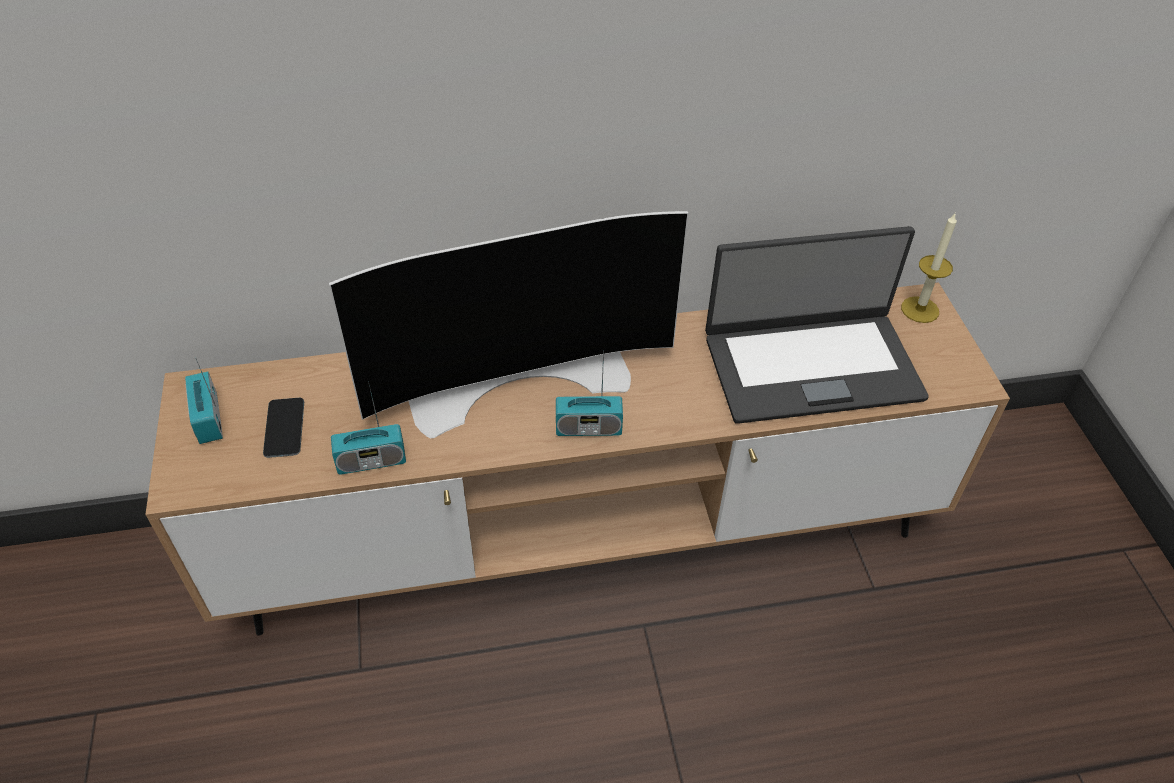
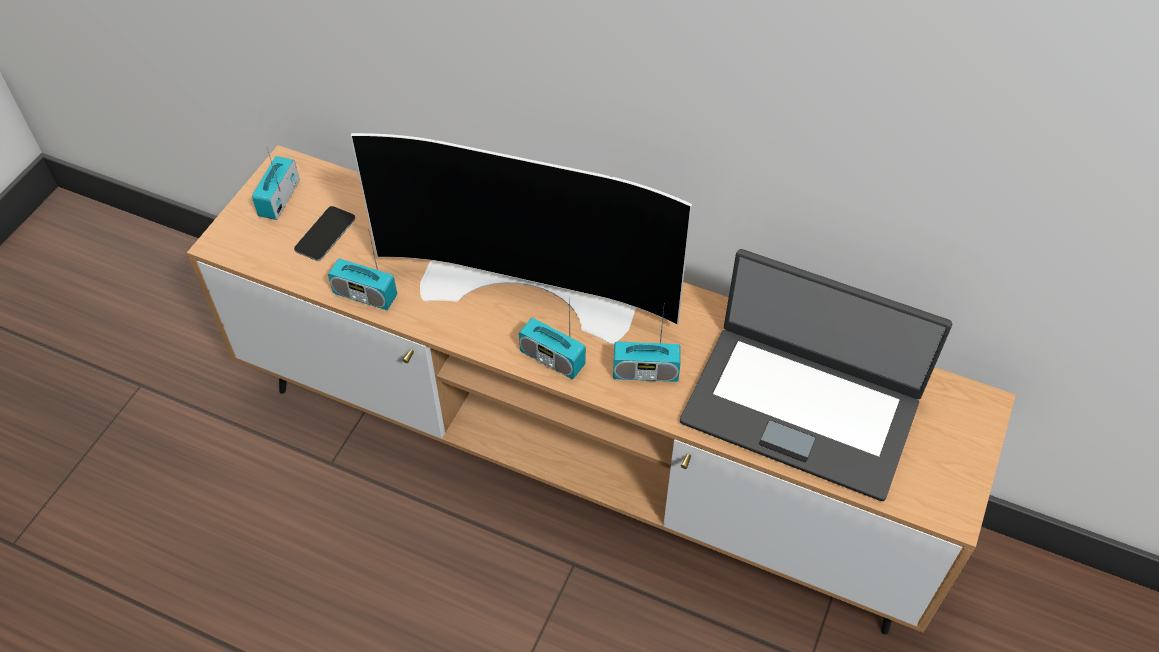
camera: 35 degrees right, 5 degrees up
(673, 399) = (645, 372): none -> radio
(920, 309) = (966, 411): candle -> none

